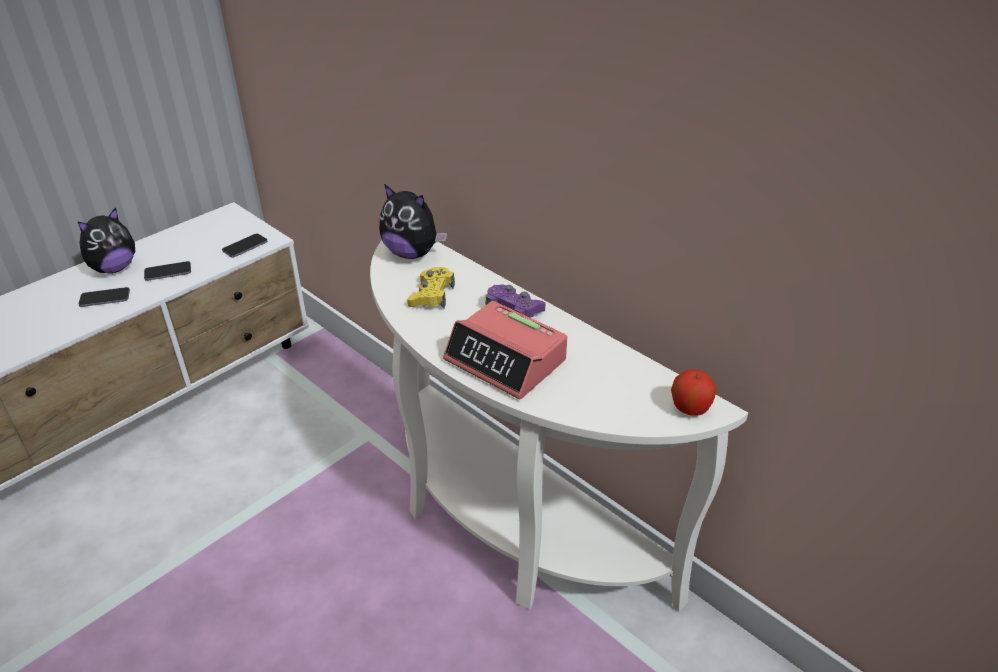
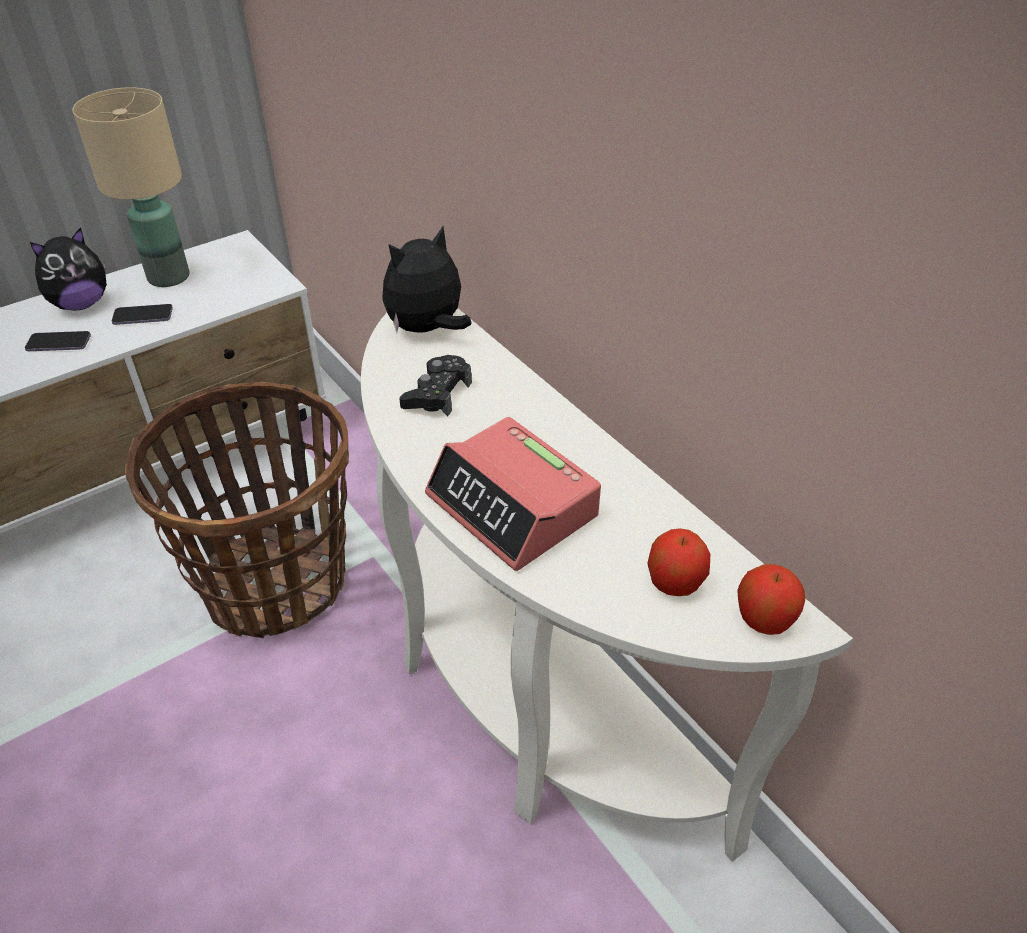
camera: 10 degrees right, 5 degrees up
(180, 242) = (169, 277): none -> beige table lamp
(245, 247) = (245, 291): phone -> none
(295, 469) = (275, 582): none -> basket
(412, 253) = (427, 329): plush toy -> plush toy turned 105 degrees clockwise
(431, 295) = (437, 393): yellow game controller -> black game controller
(514, 309) = (544, 428): purple game controller -> none
(627, 394) = (675, 583): none -> apple

